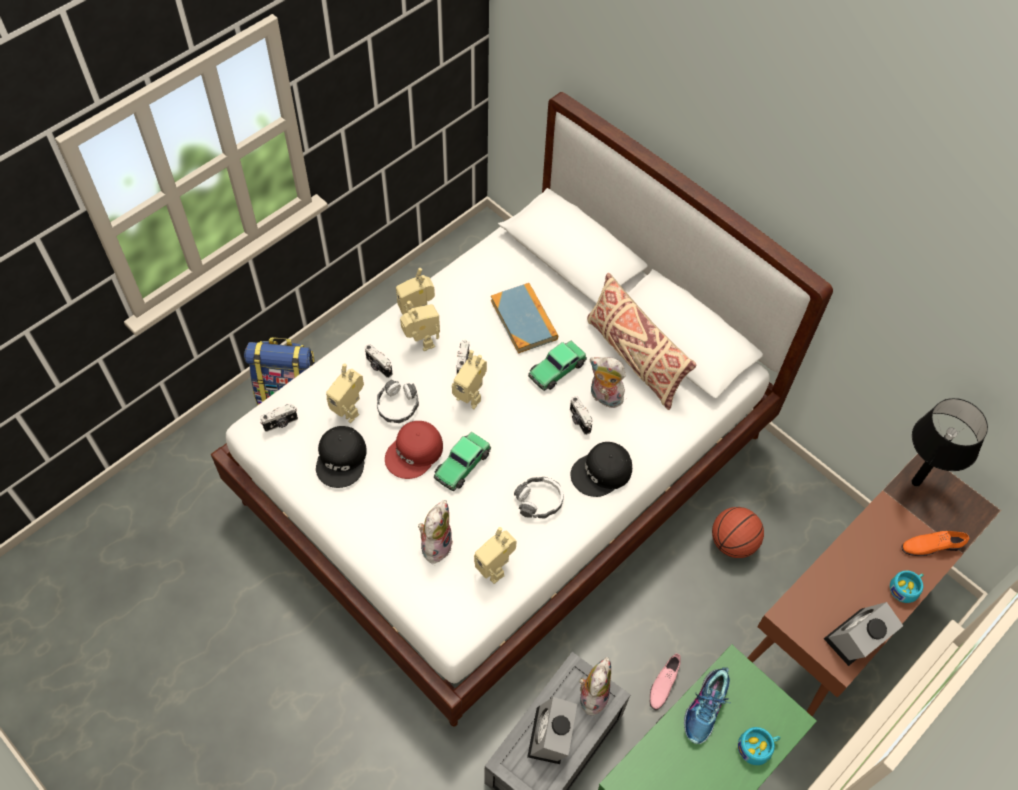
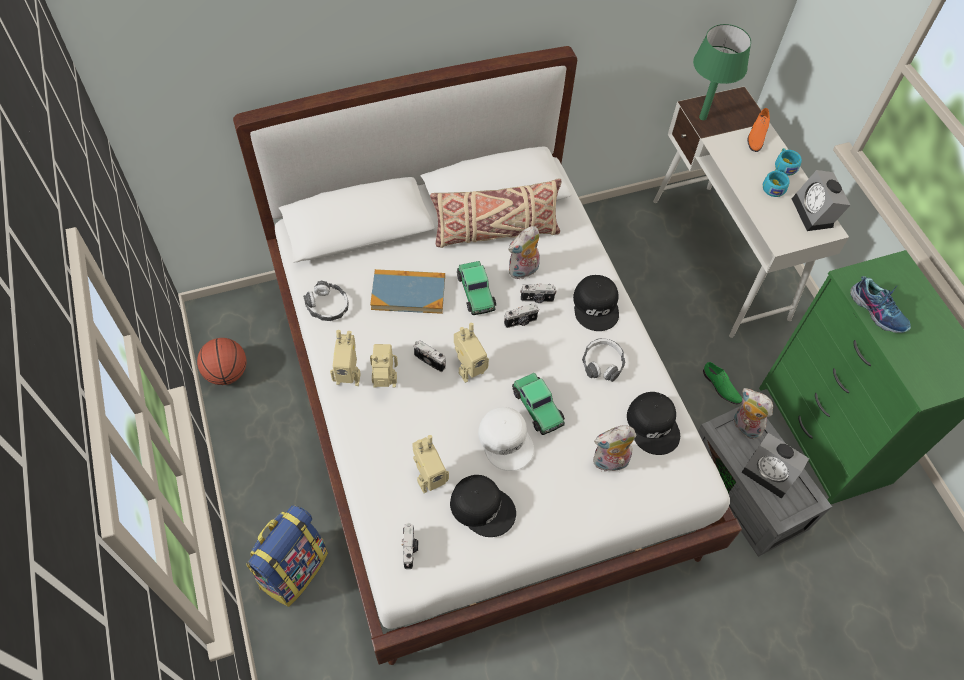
camera: 65 degrees left, 0 degrees up
(378, 367) = (391, 433): camera -> camera (521, 322)
(397, 406) = (447, 433): headphones -> headphones (327, 306)
(415, 453) = (506, 440): red cap -> white cap
(435, 544) = (610, 463): plush toy -> plush toy turned 60 degrees counterclockwise
(495, 568) = (654, 425): toy robot -> black cap
(663, 683) = (720, 387): pink shoe -> green shoe
(732, 542) = (624, 284): basketball -> basketball (226, 373)
(757, 747) = (917, 294): turquoise cup -> turquoise cup (773, 187)
(834, 628) = (720, 258): brown desk -> white desk
(916, 482) = (702, 117): black table lamp -> green table lamp

